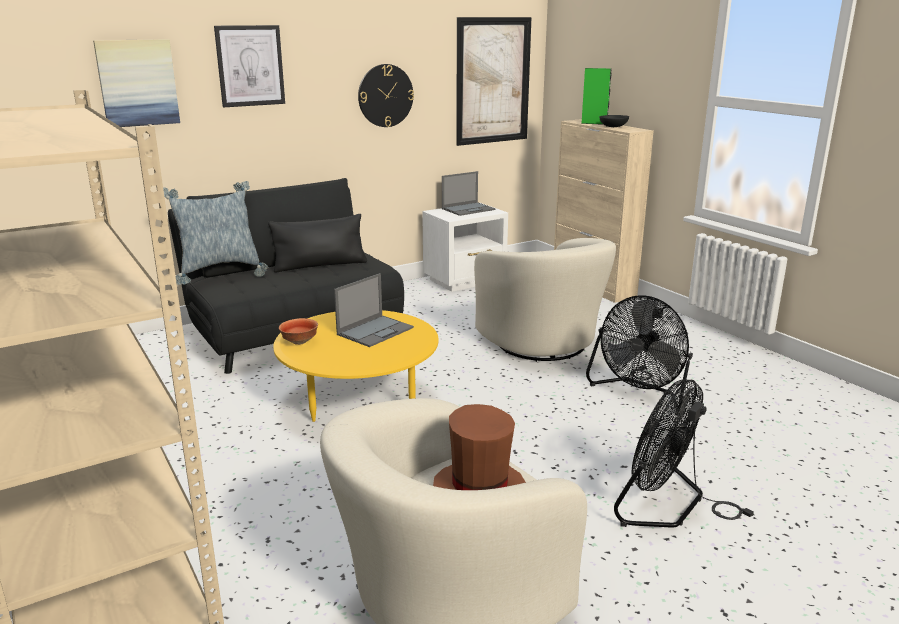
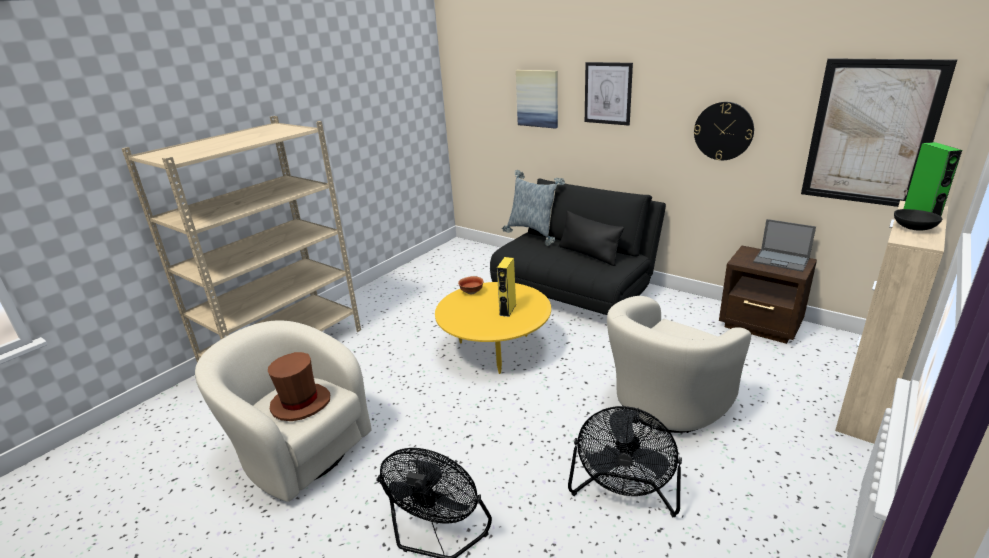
camera: 70 degrees right, 5 degrees up
(375, 331) = (507, 310): laptop -> yellow speaker
(466, 280) = (761, 326): white nightstand -> brown nightstand
(639, 391) = (621, 488): black fan -> black fan turned 90 degrees counterclockwise

